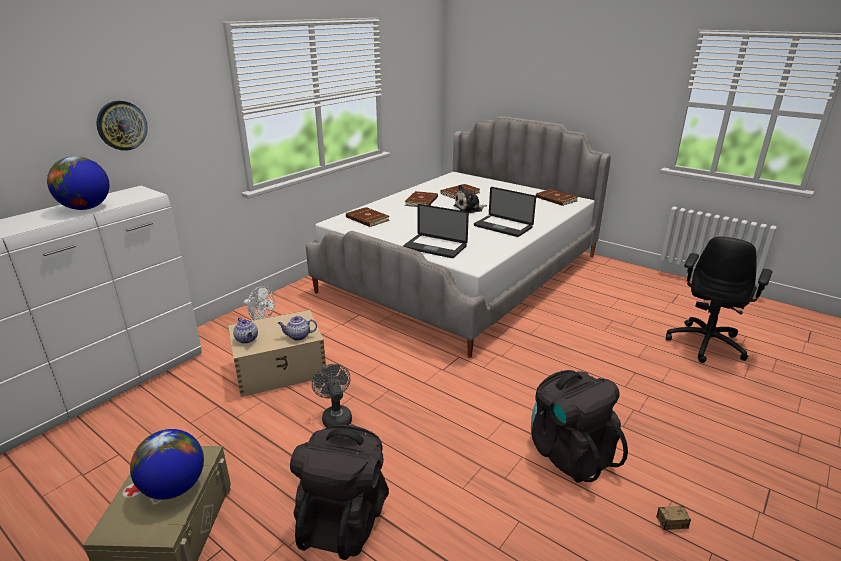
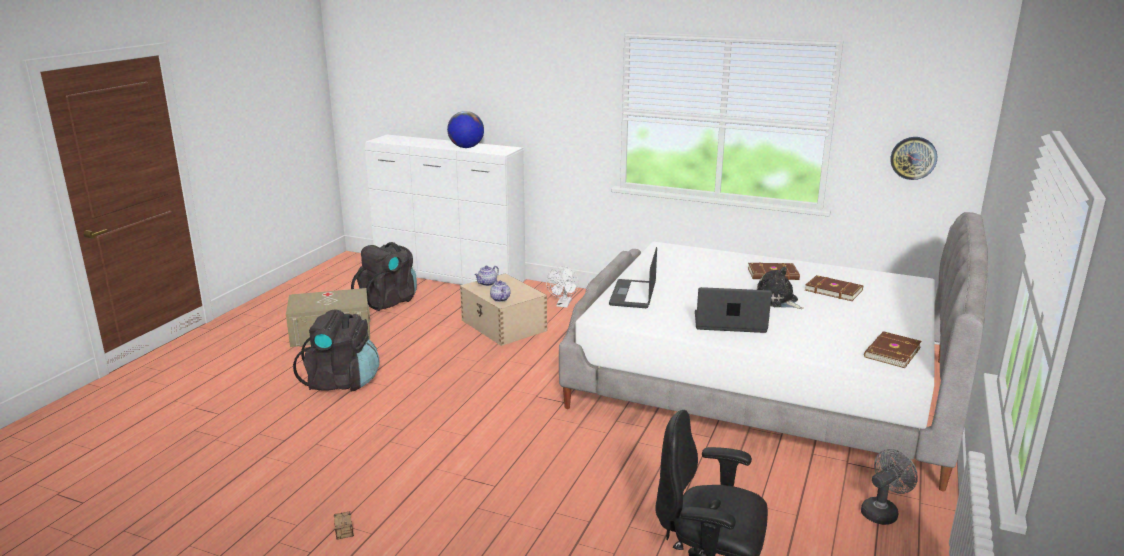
camera: 75 degrees right, 5 degrees down
(121, 125) = (524, 100): wall clock -> wall clock (913, 158)
(174, 487) = (329, 303): globe -> none
(335, 416) = (448, 359): grey fan -> grey fan (882, 511)
(367, 219) = (684, 258): brown book -> none
(503, 227) = (729, 323): laptop -> laptop turned 75 degrees clockwise
(569, 453) = (427, 473): black backpack -> black backpack (389, 301)

